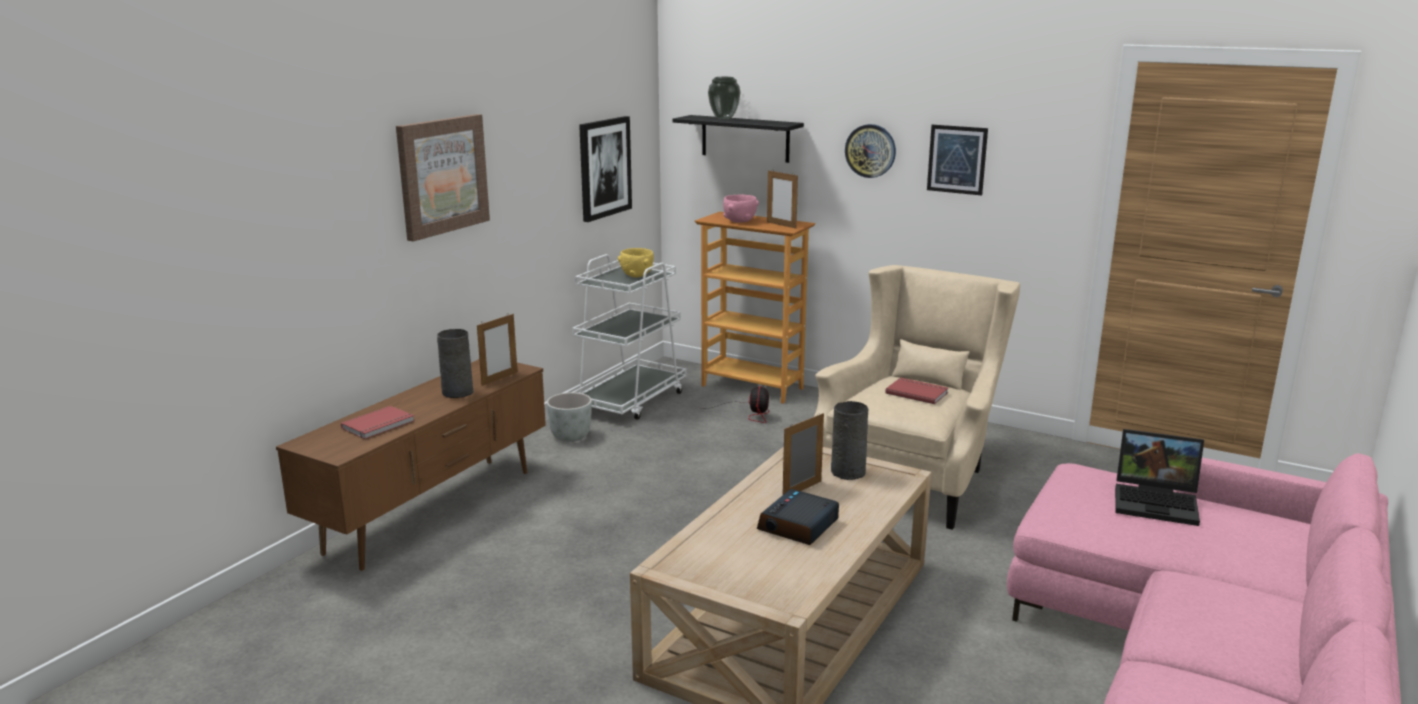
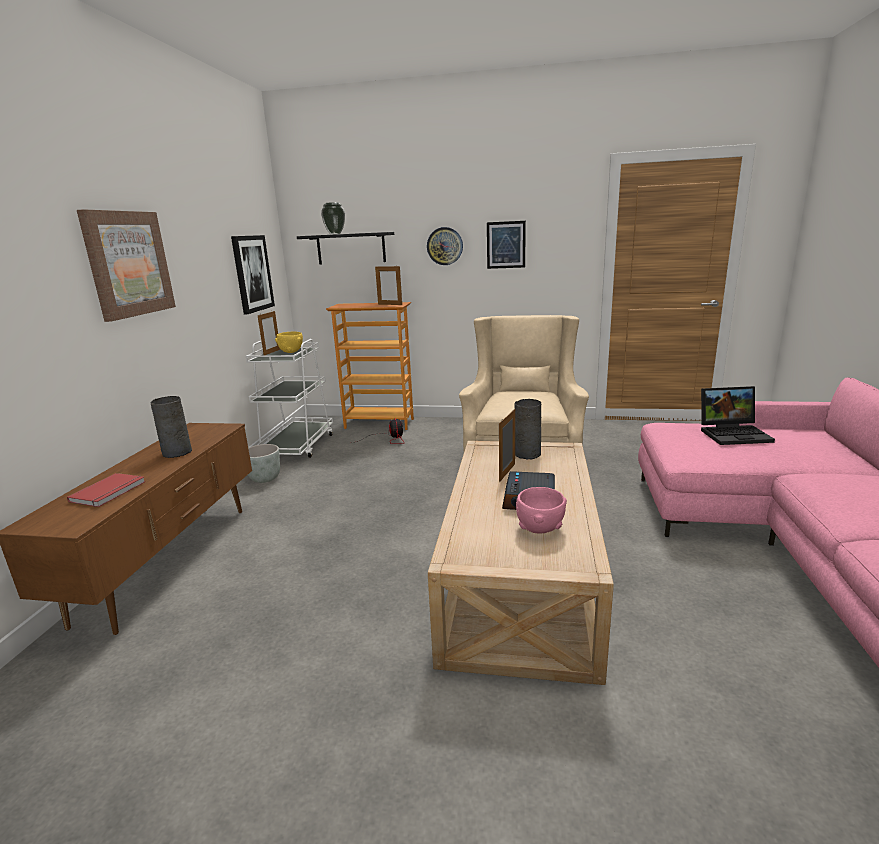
camera: 20 degrees left, 0 degrees up
(499, 378) = (210, 436): picture frame -> picture frame (272, 352)
(740, 221) = (359, 306): pink bowl -> pink bowl (539, 528)
(917, 392) = (527, 397): red book -> none

